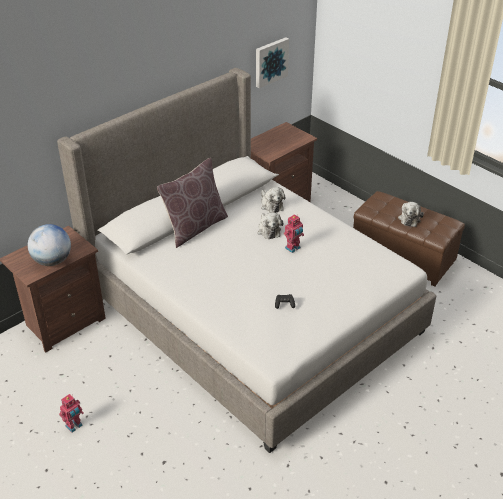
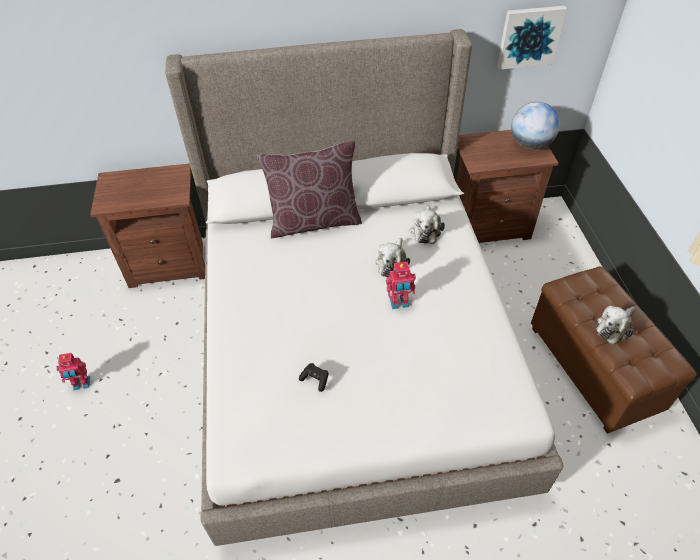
camera: 35 degrees right, 10 degrees up
(52, 261) = (137, 198): globe -> globe (530, 145)

